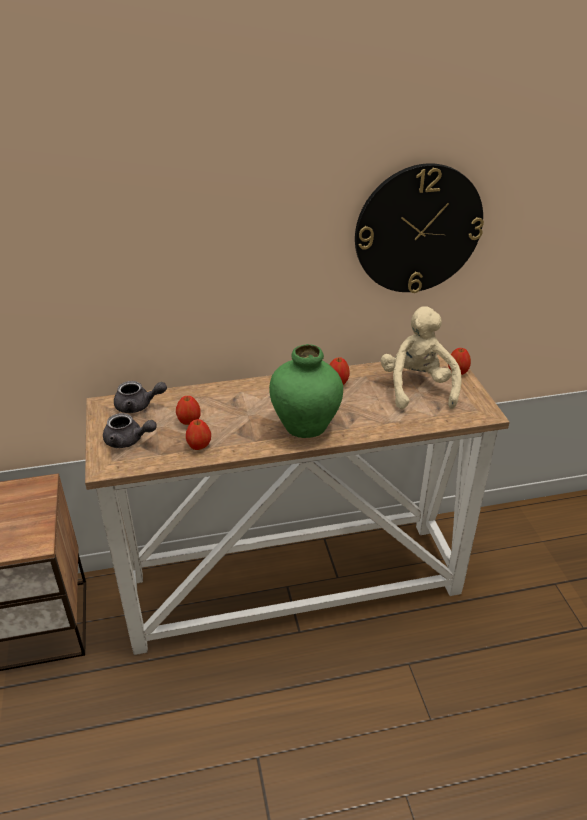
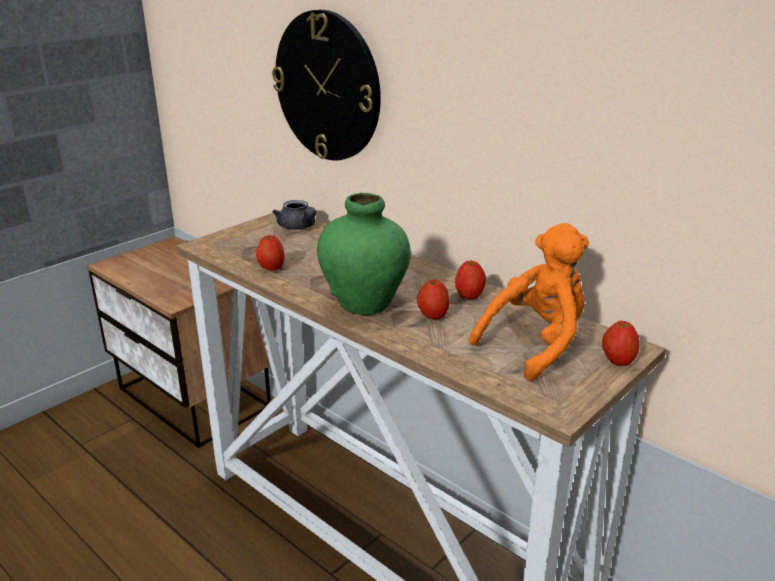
camera: 55 degrees right, 10 degrees down
(128, 441) = (245, 240): grey teapot -> none
(189, 422) = (302, 252): apple -> apple (433, 316)
(417, 388) = (536, 344): beige plush toy -> orange plush toy
(418, 229) = (624, 122): wall clock -> wall clock (327, 87)

